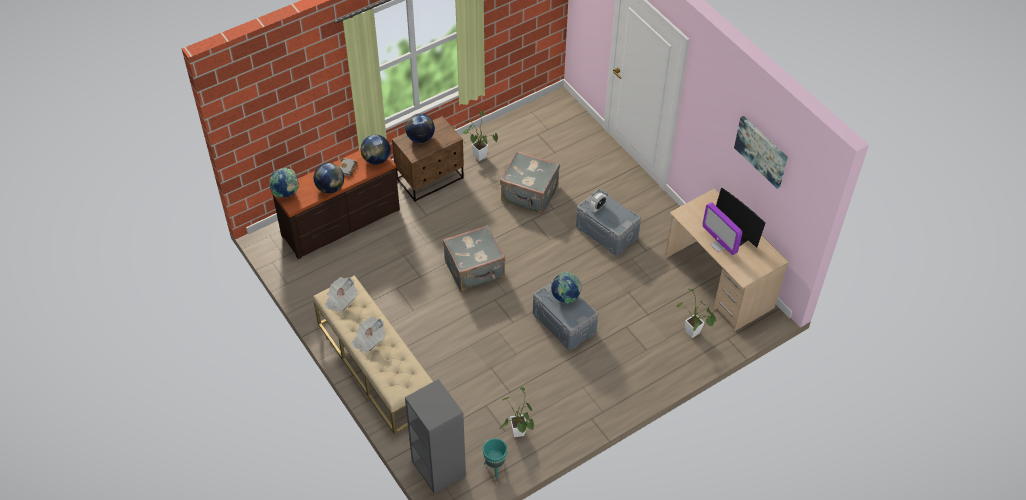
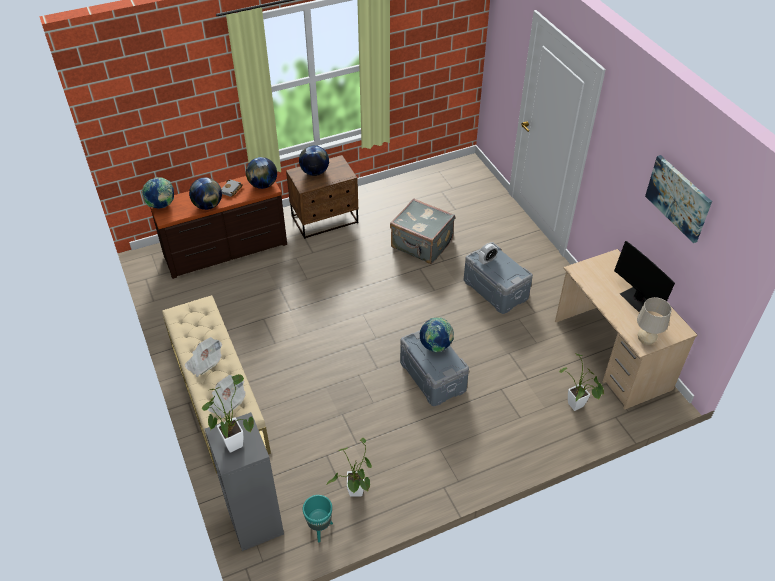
camera: 10 degrees right, 5 degrees down
(341, 300) = (188, 318): newspaper -> newspaper (227, 403)
(475, 270) = (349, 311): grey suitcase -> none
(478, 155) = (378, 203): potted plant -> potted plant (232, 441)
(719, 245) = (616, 308): monitor -> none
(746, 272) = (645, 341): none -> beige table lamp

